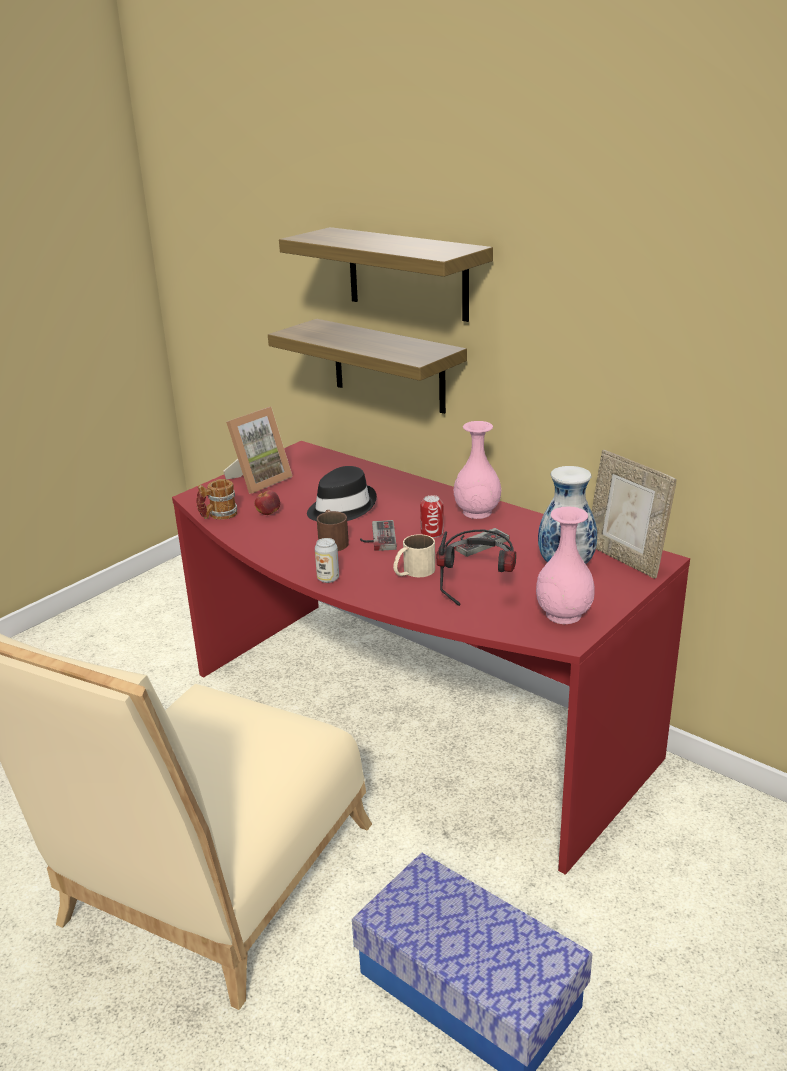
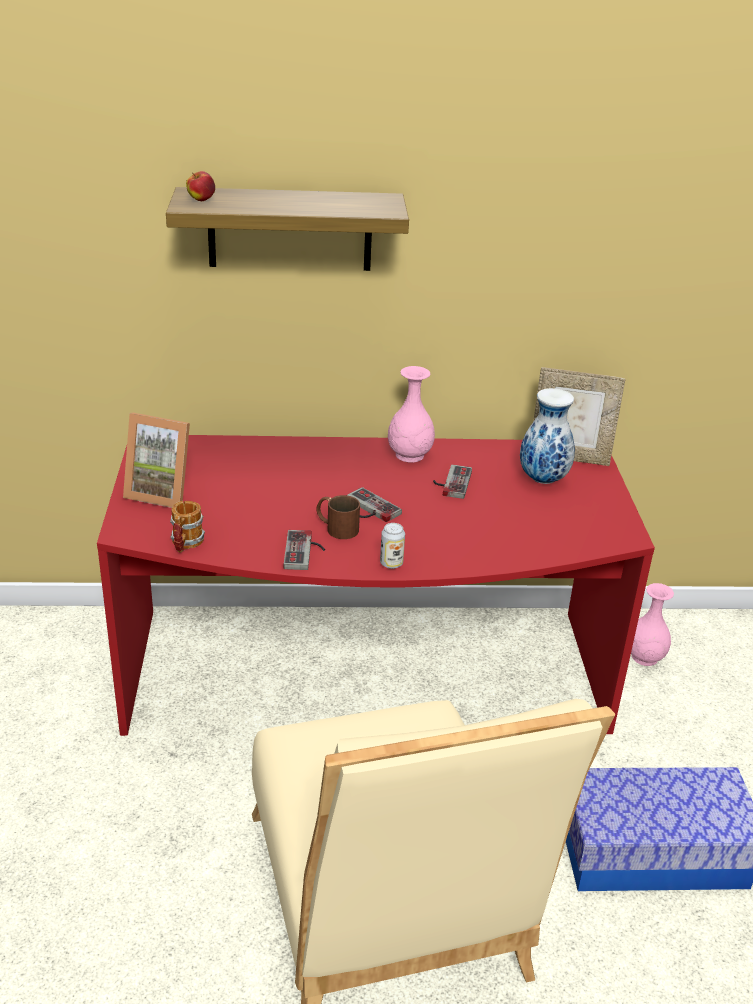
camera: 45 degrees left, 5 degrees up
(258, 480) = (162, 492): picture frame -> picture frame turned 105 degrees clockwise
(268, 513) = (232, 523): apple -> apple (201, 200)
(282, 548) = (305, 552): none -> game controller
(341, 507) = (290, 492): black hat -> none
(388, 366) = (260, 330): shelf -> none
(413, 572) = (447, 529): beige mug -> none
(432, 533) = (405, 487): can -> none
(478, 589) = (514, 523): headphones -> none
(563, 614) = (598, 519): pink vase -> pink vase (644, 657)

